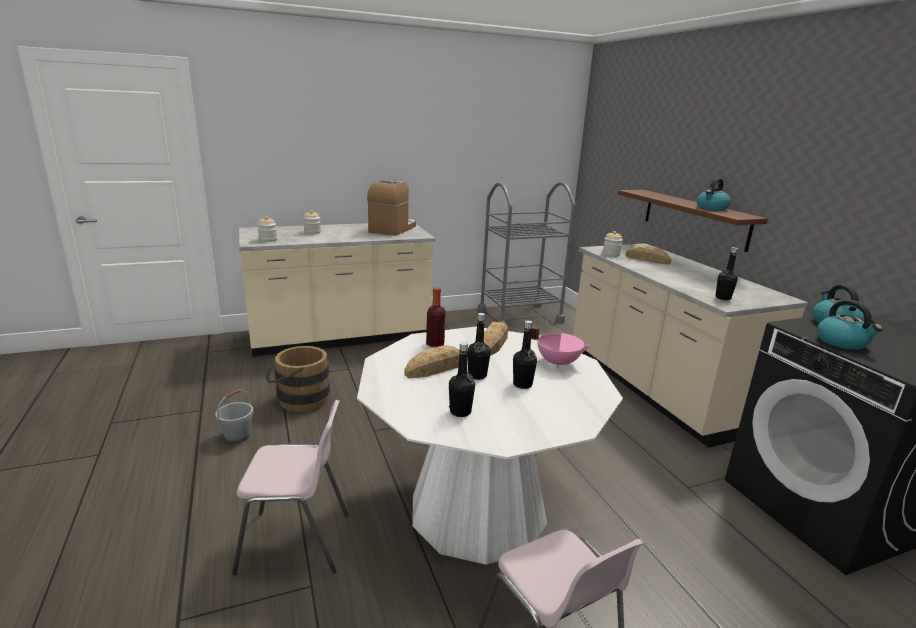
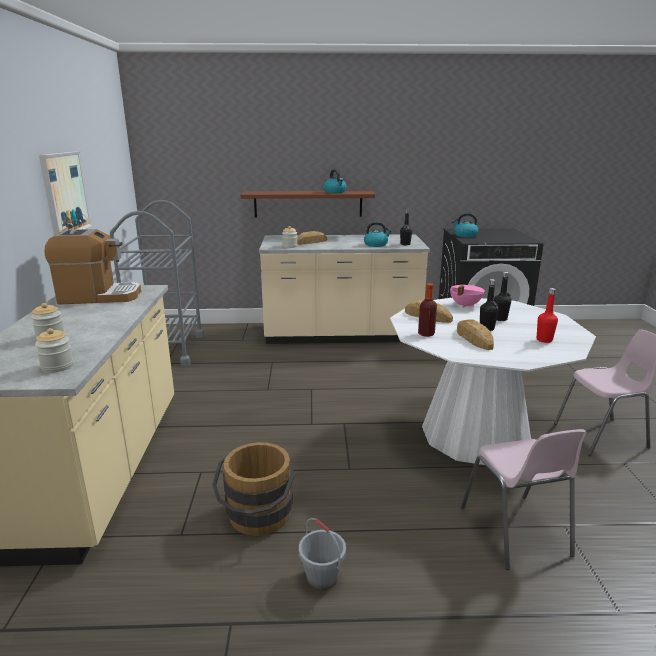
camera: 70 degrees left, 0 degrees up
(296, 542) = (515, 532): pink chair -> pink chair turned 150 degrees clockwise
(393, 229) = (99, 296): coffee machine -> coffee machine turned 135 degrees clockwise
(440, 157) = (65, 193): none -> picture
(460, 412) = (544, 340): black bottle -> red bottle
(842, 342) = (493, 240): kettle -> kettle (376, 244)

